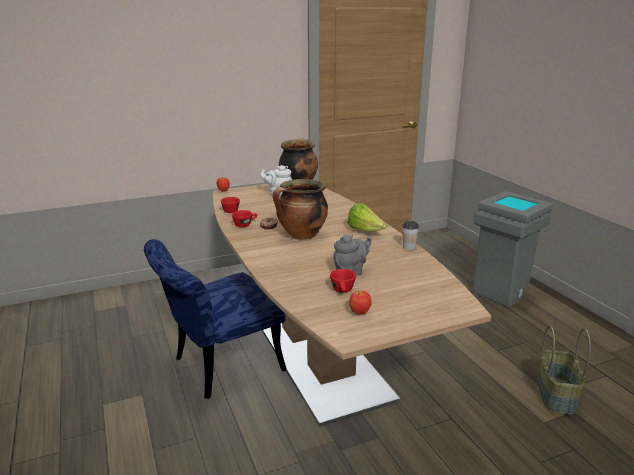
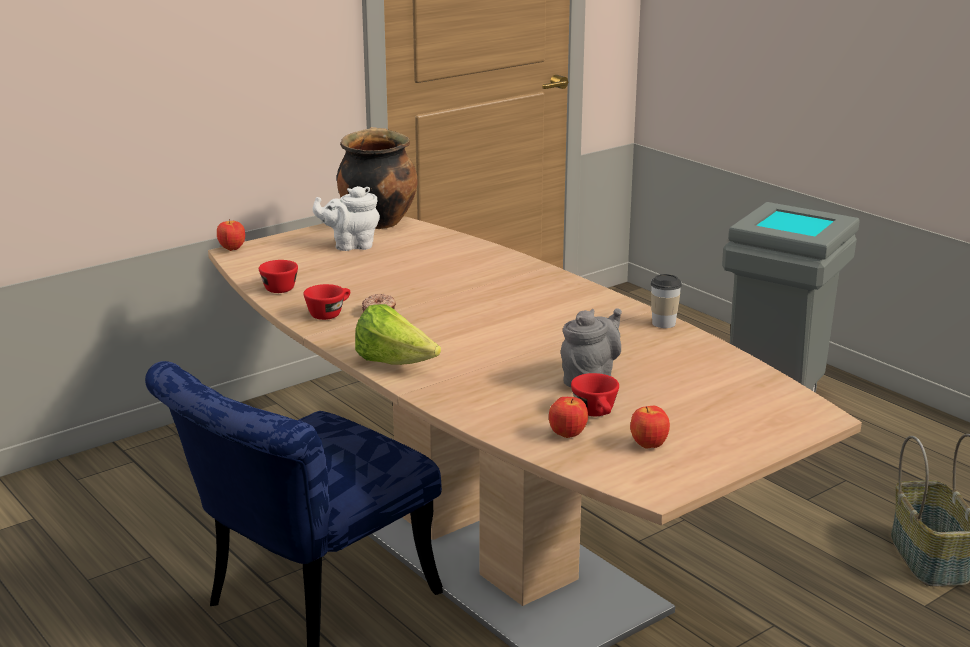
camera: 15 degrees left, 0 degrees up
(301, 236) = (455, 324): cooking pot -> none
(320, 301) = (568, 435): none -> apple
(365, 231) = (567, 302): lettuce -> lettuce (394, 363)

